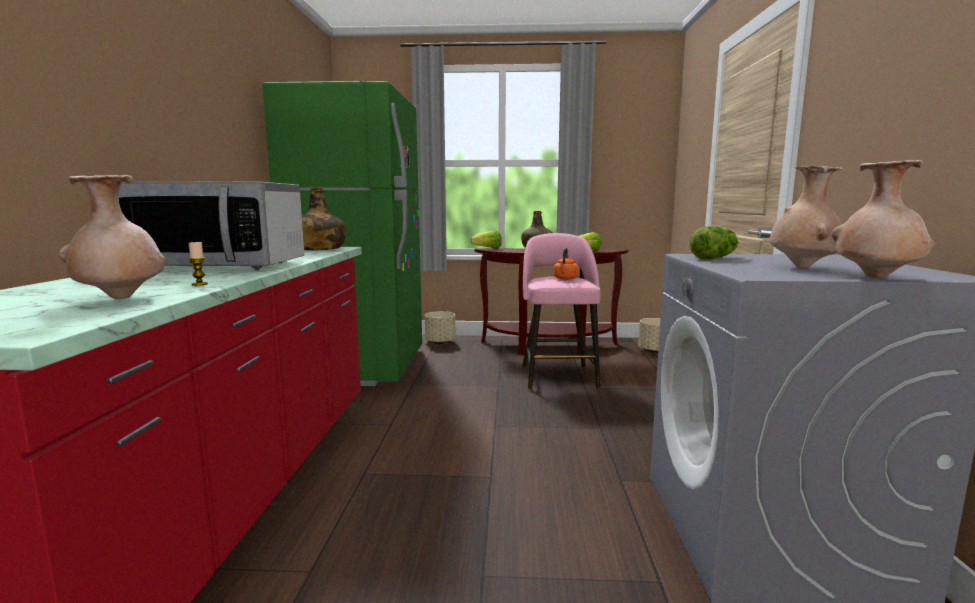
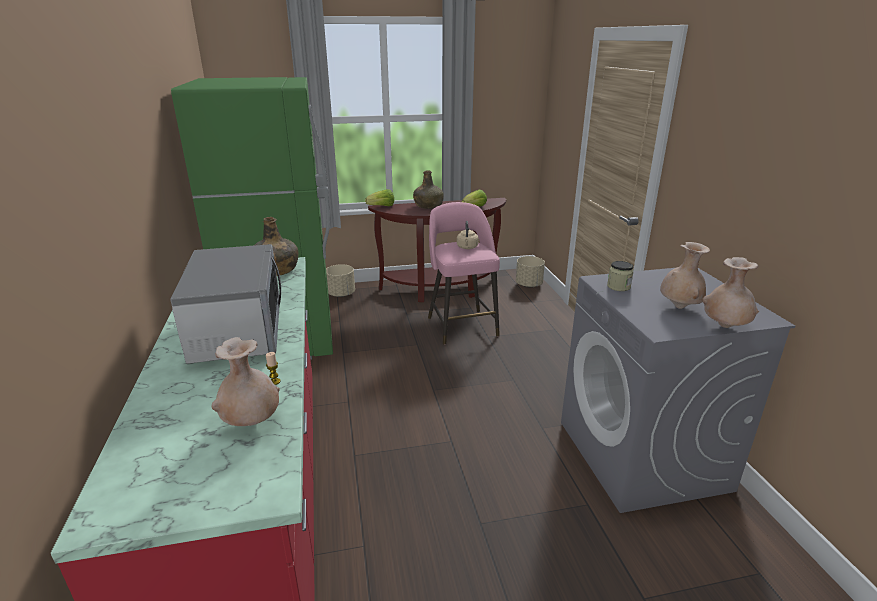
camera: 15 degrees left, 15 degrees up
(220, 266) = (237, 332): microwave -> microwave turned 90 degrees counterclockwise
(565, 279) = (467, 247): orange kettle -> beige kettle
(716, 258) = (618, 286): lettuce -> jar

